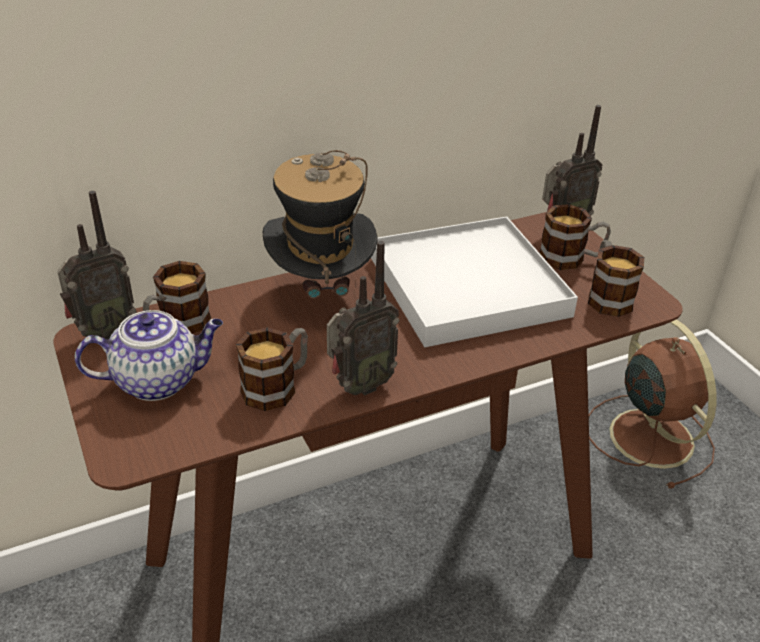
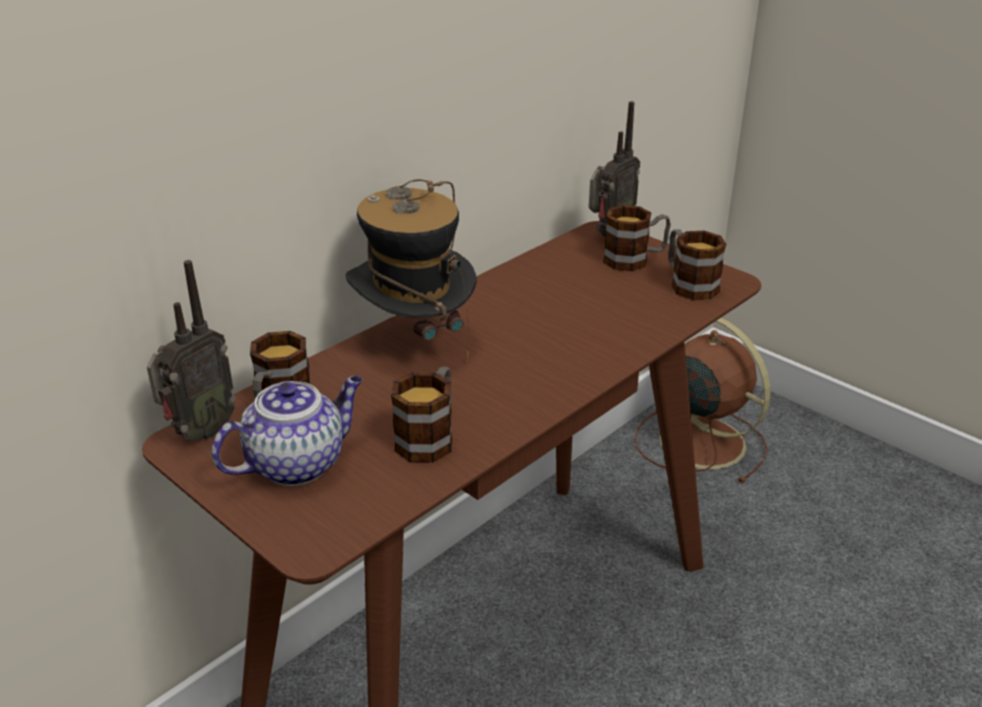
camera: 20 degrees left, 5 degrees down
(359, 386) = (513, 416): radio -> none
(468, 286) = (556, 303): white tray -> none

